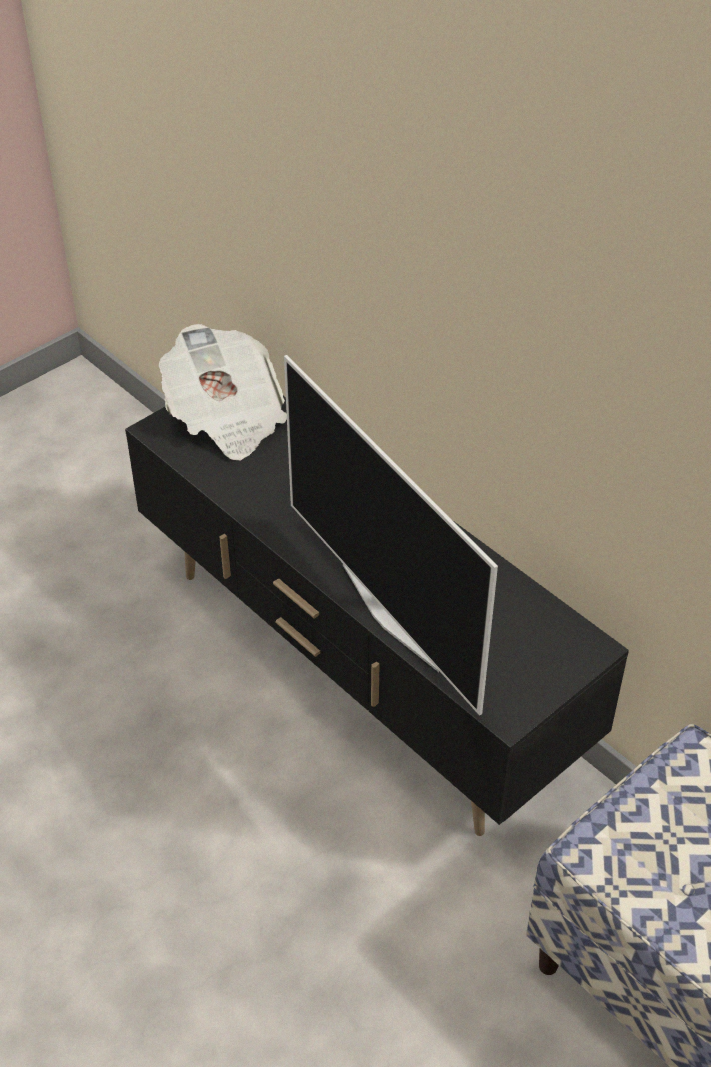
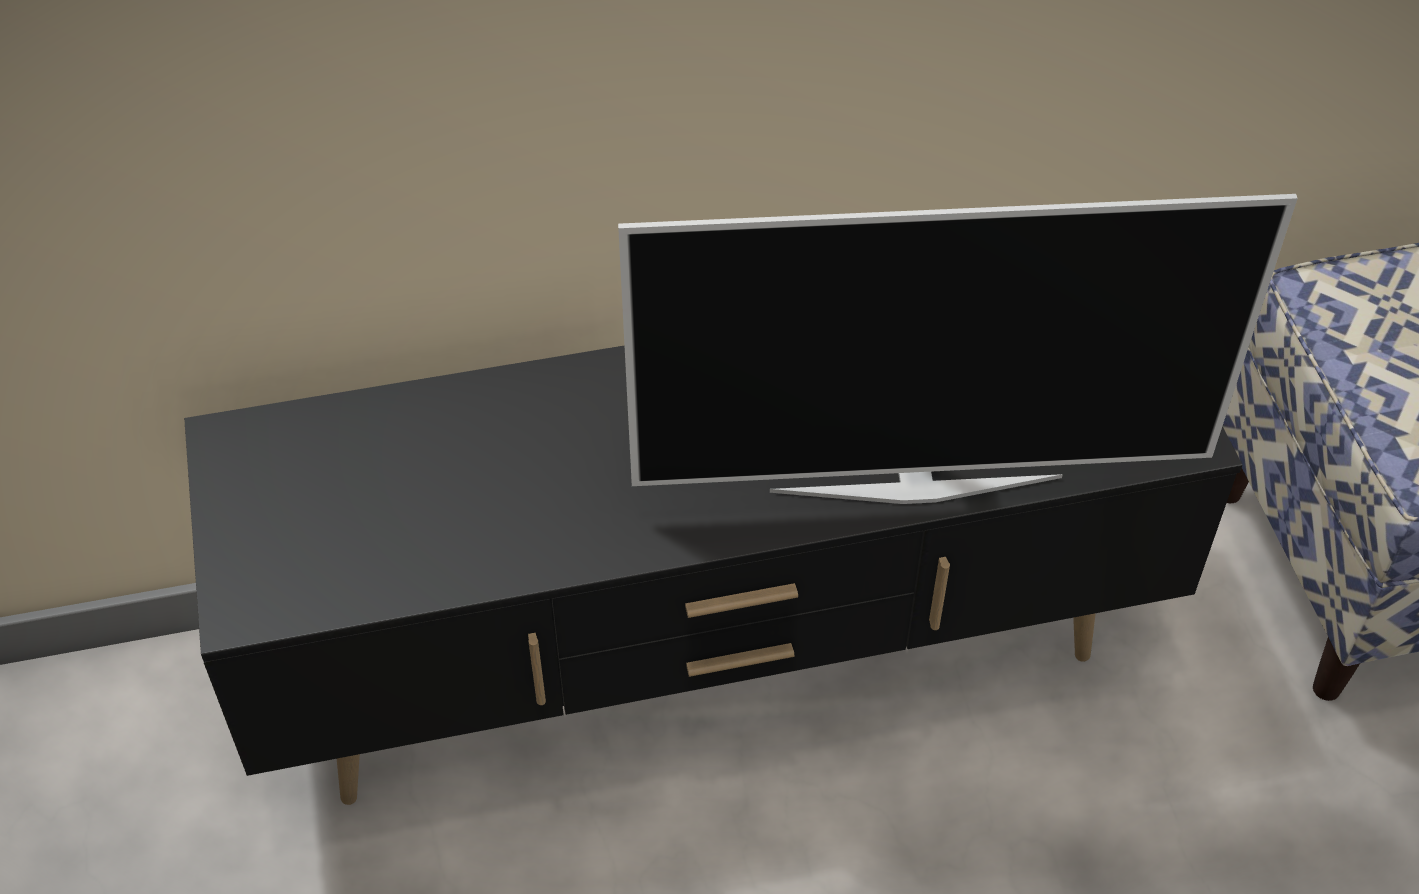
camera: 60 degrees left, 5 degrees up
(226, 418) = (305, 495): newspaper -> none

